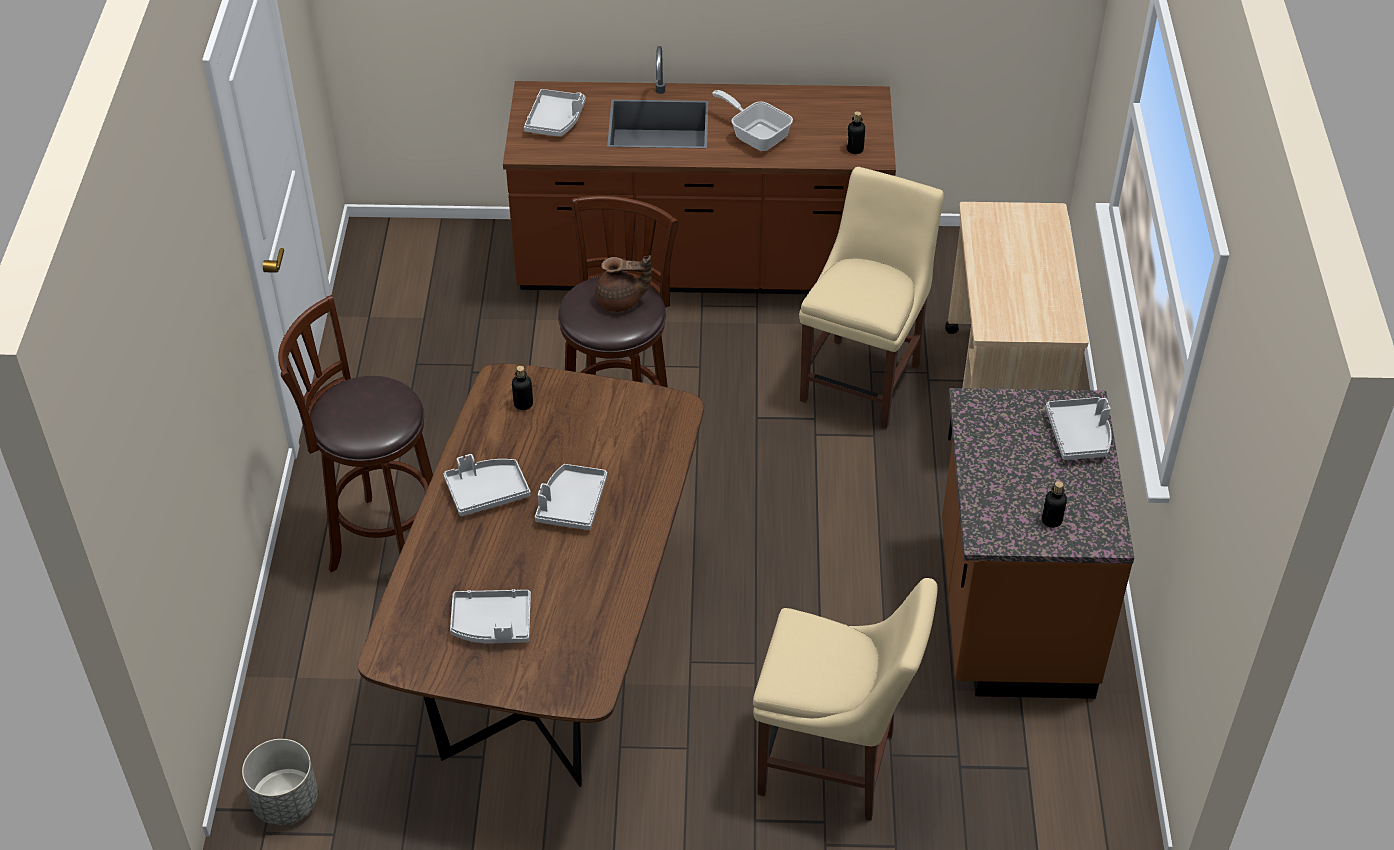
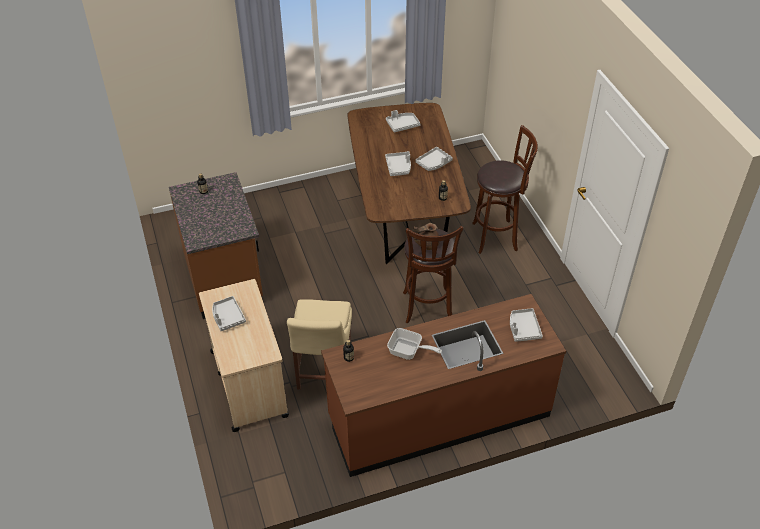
camera: 160 degrees right, 0 degrees up
(285, 802) = (464, 152): grey planter -> none
(834, 765) = (281, 208): beige chair -> none
(1079, 436) = (196, 227): grey tray -> grey tray (227, 317)

